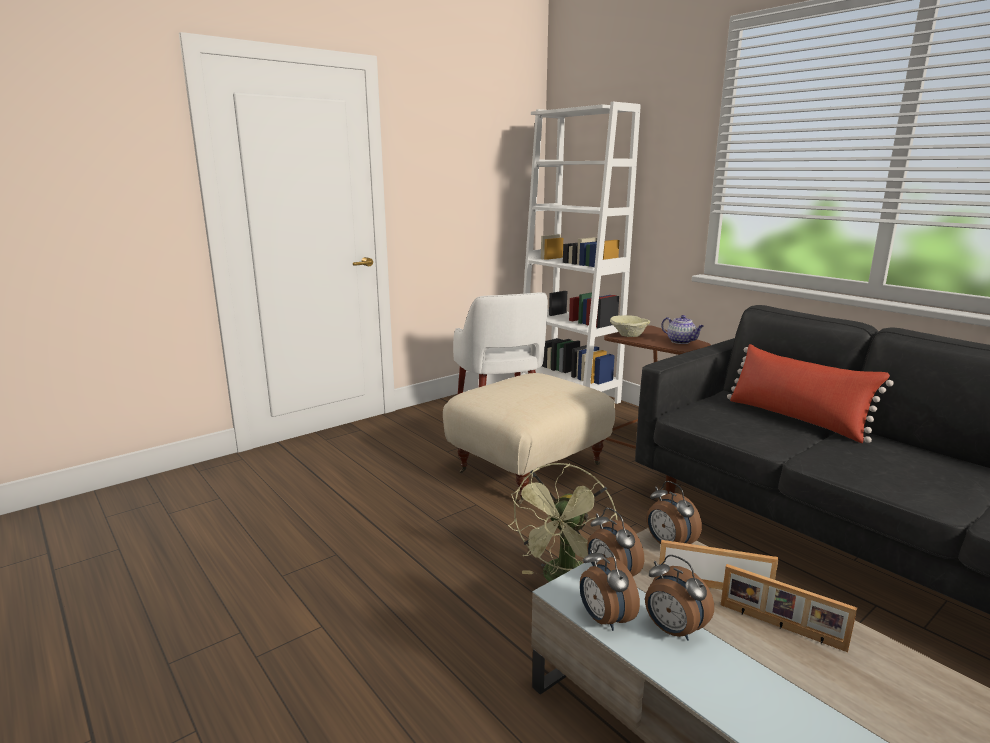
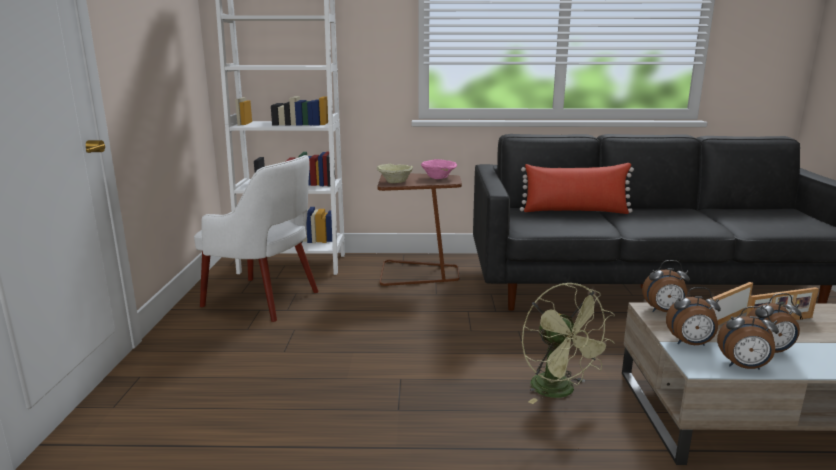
camera: 50 degrees left, 0 degrees up
(528, 468) = (379, 331): beige ottoman -> none
(681, 341) = (439, 178): teapot -> pink bowl

